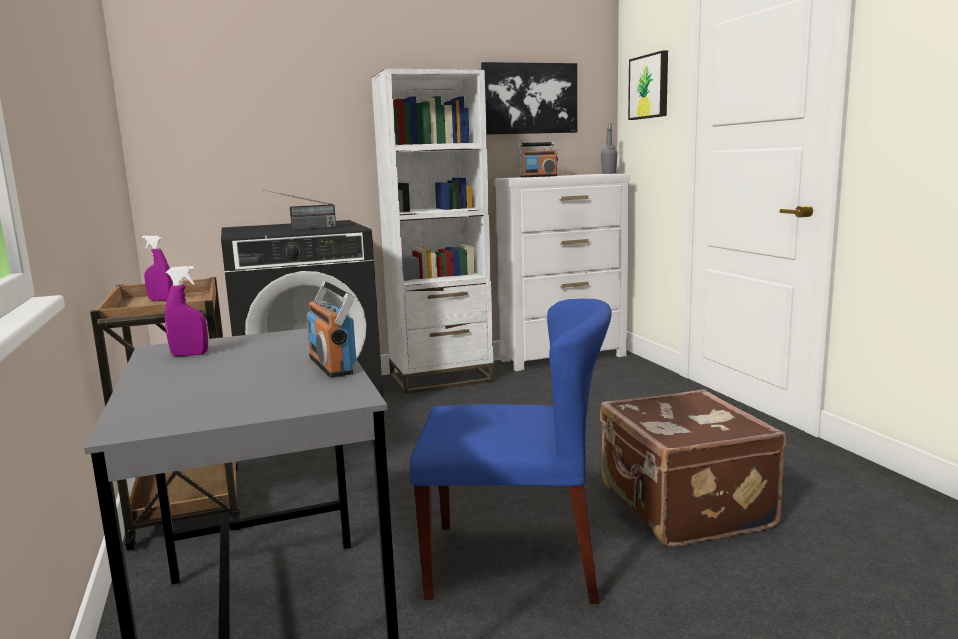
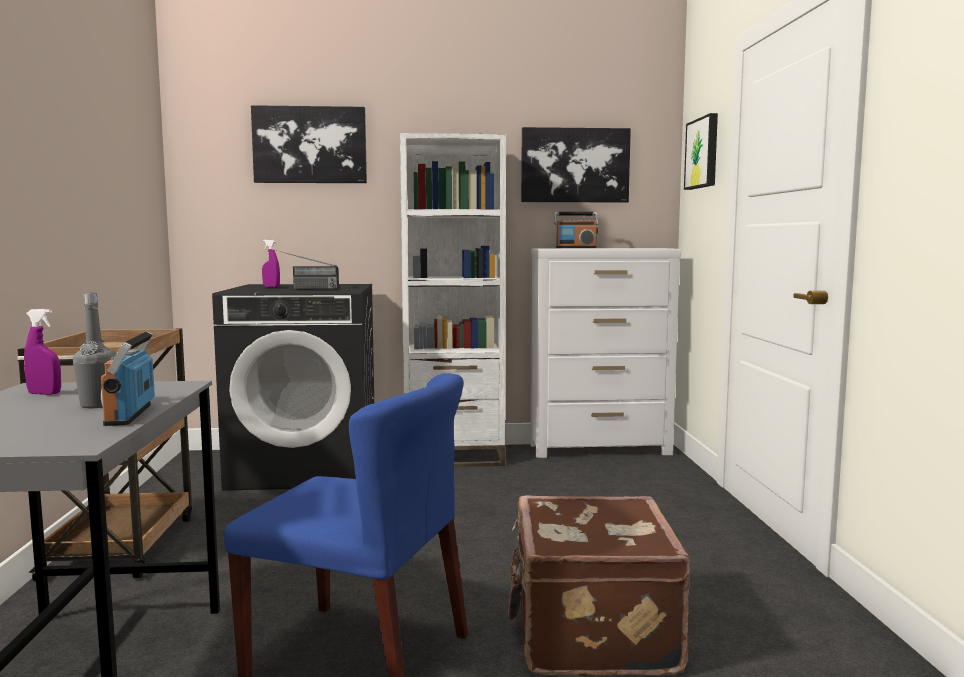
camera: 15 degrees right, 5 degrees down
(161, 300) = (117, 345): purple spray bottle -> purple spray bottle (271, 287)
(276, 80) = (310, 145): none -> picture
(609, 173) = (661, 248): grey bottle -> grey bottle (98, 405)

